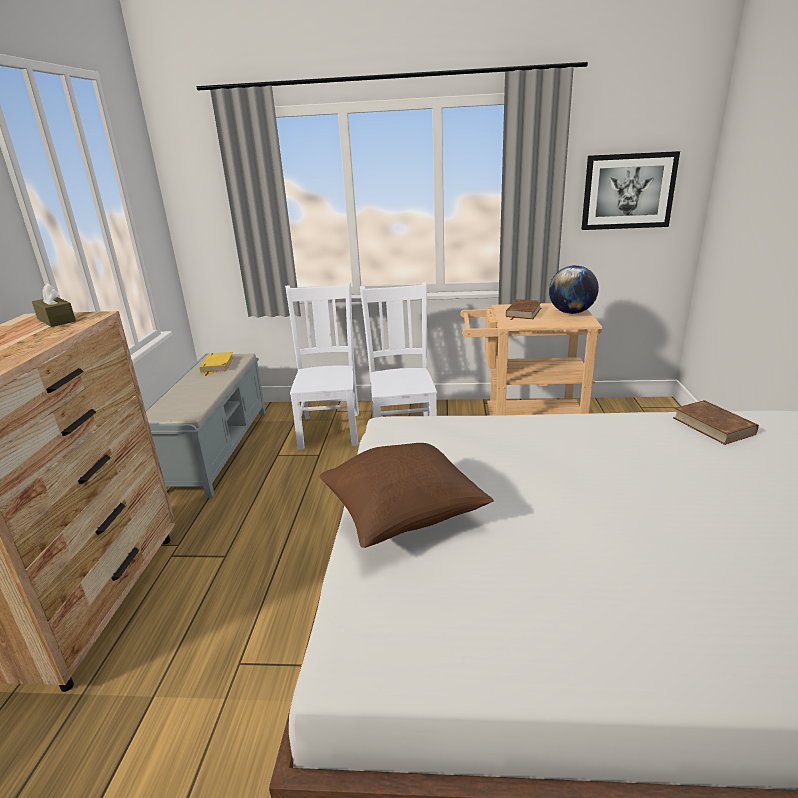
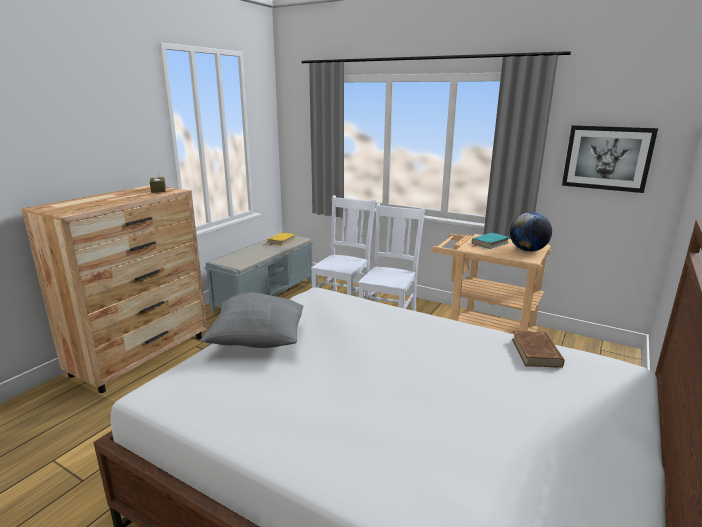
camera: 25 degrees right, 5 degrees down
(403, 518) = (257, 341): brown pillow -> grey pillow
(523, 312) = (489, 243): brown book -> turquoise book

